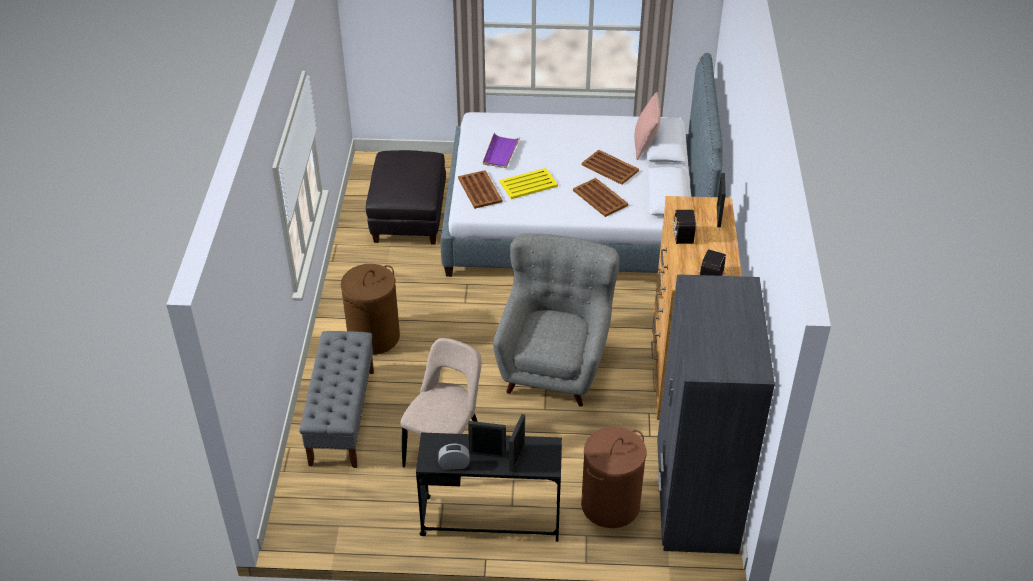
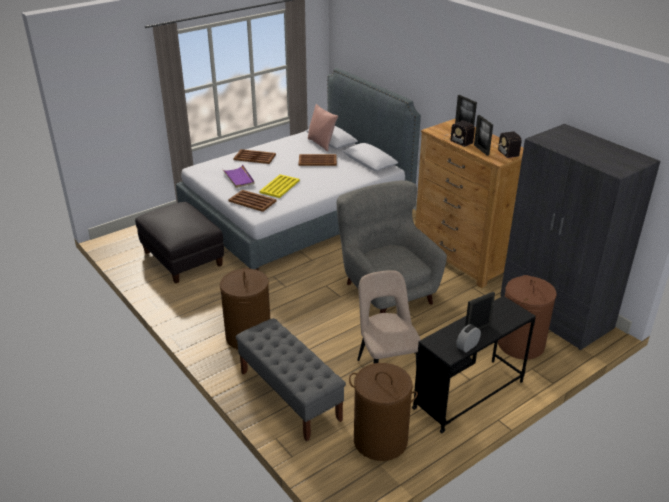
camera: 40 degrees left, 10 degrees down
(364, 506) = (380, 440): none -> brown laundry basket
(517, 457) = (496, 320): picture frame -> picture frame (481, 150)
(600, 197) = (333, 176): brown tray -> brown tray (254, 157)

